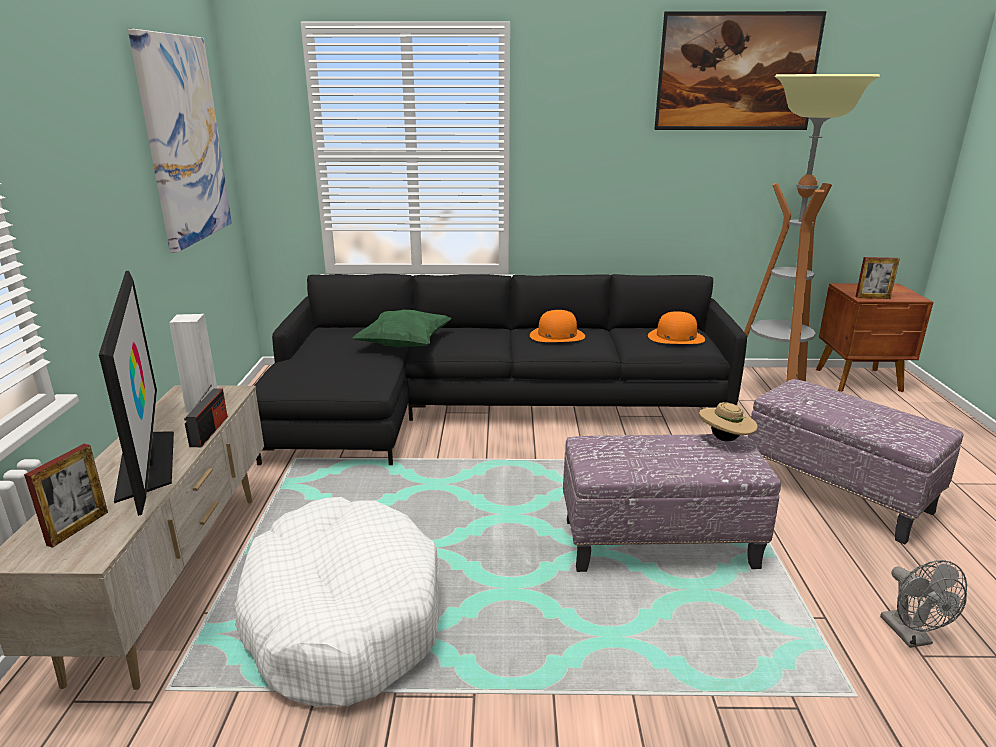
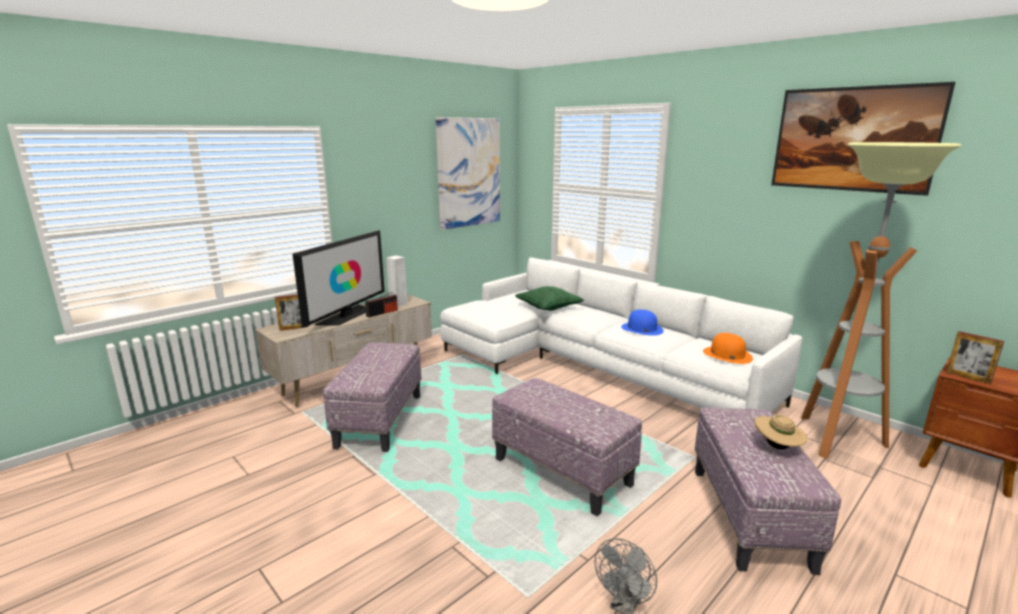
camera: 45 degrees right, 5 degrees down
(342, 616) = (381, 420): white dog bed -> ottoman
(483, 406) = (592, 366): black sofa -> white sofa
(557, 335) = (641, 329): orange hat -> blue hat
(725, 439) = (613, 414): beige hat -> beige hat (777, 447)

